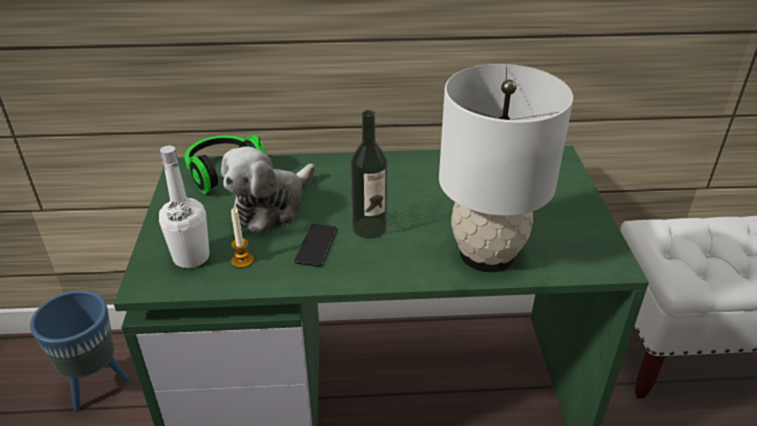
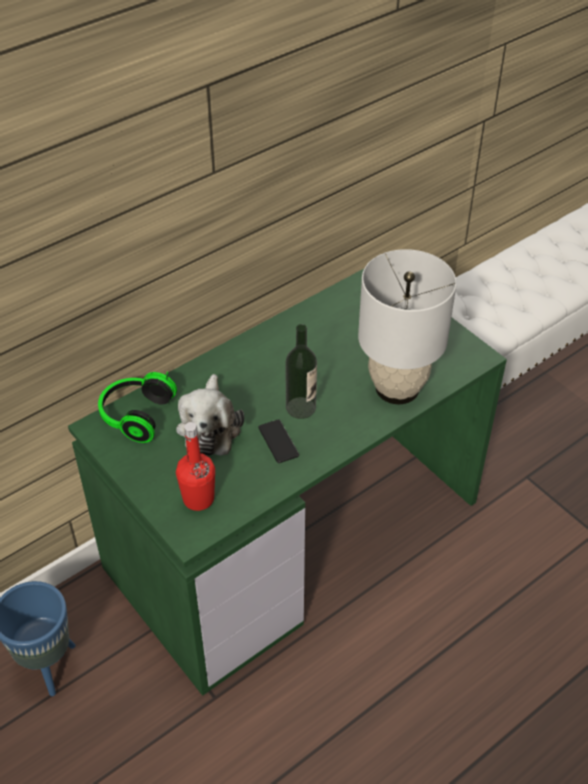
camera: 35 degrees left, 10 degrees up
(191, 257) = (198, 499): white bottle -> red bottle
(242, 261) = (239, 481): candle -> none

